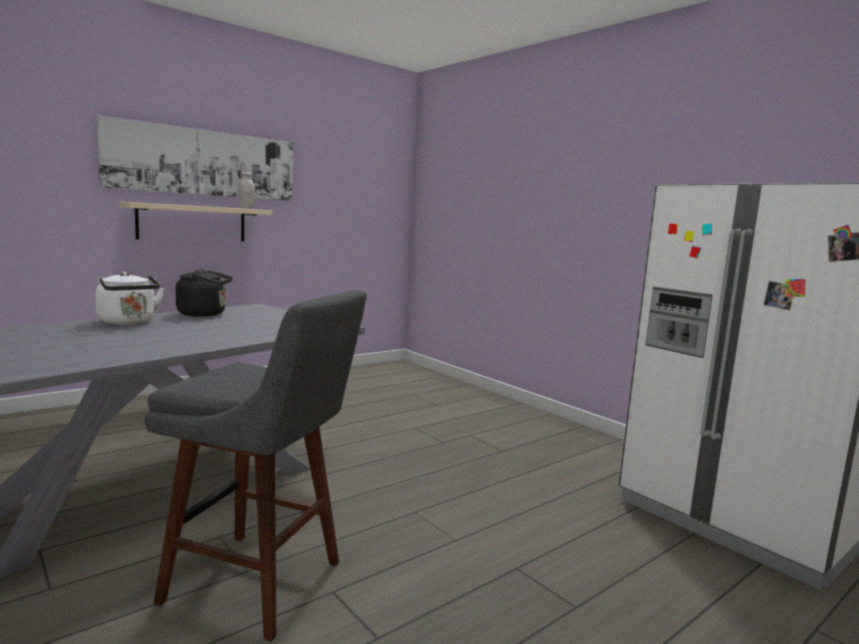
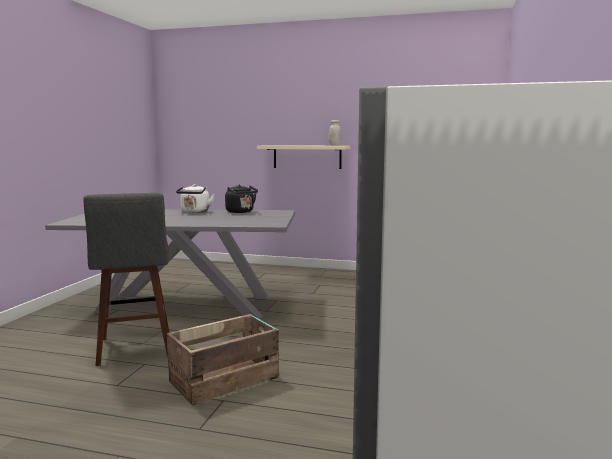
camera: 55 degrees right, 0 degrees up
(204, 163) = (315, 116): picture -> none
(463, 548) = (226, 380): none -> crate

